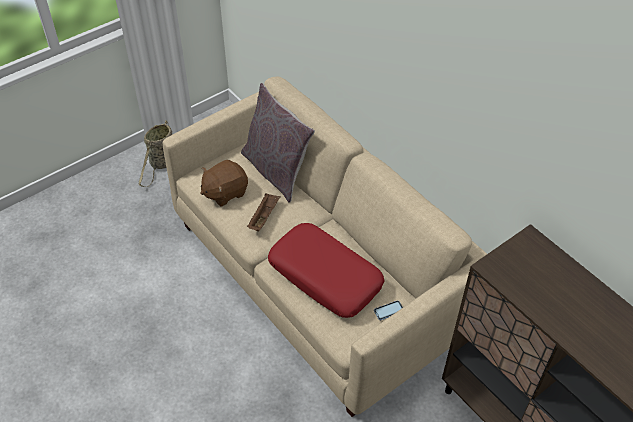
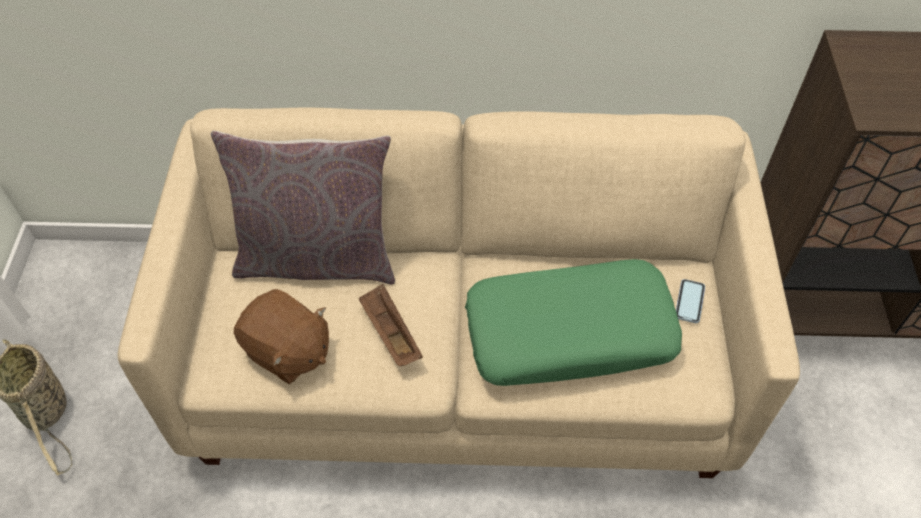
camera: 50 degrees left, 5 degrees up
(225, 192) = (287, 351): brown plush toy -> brown plush toy turned 60 degrees counterclockwise
(325, 276) = (569, 333): red pillow -> green pillow

